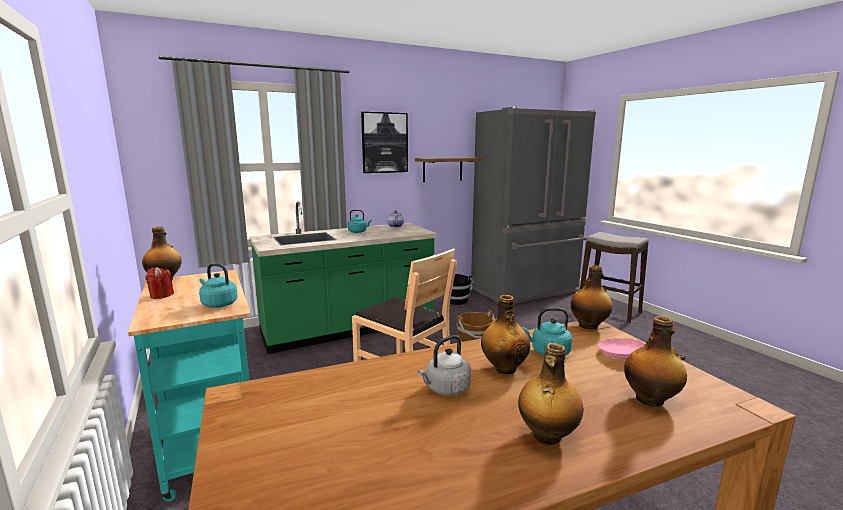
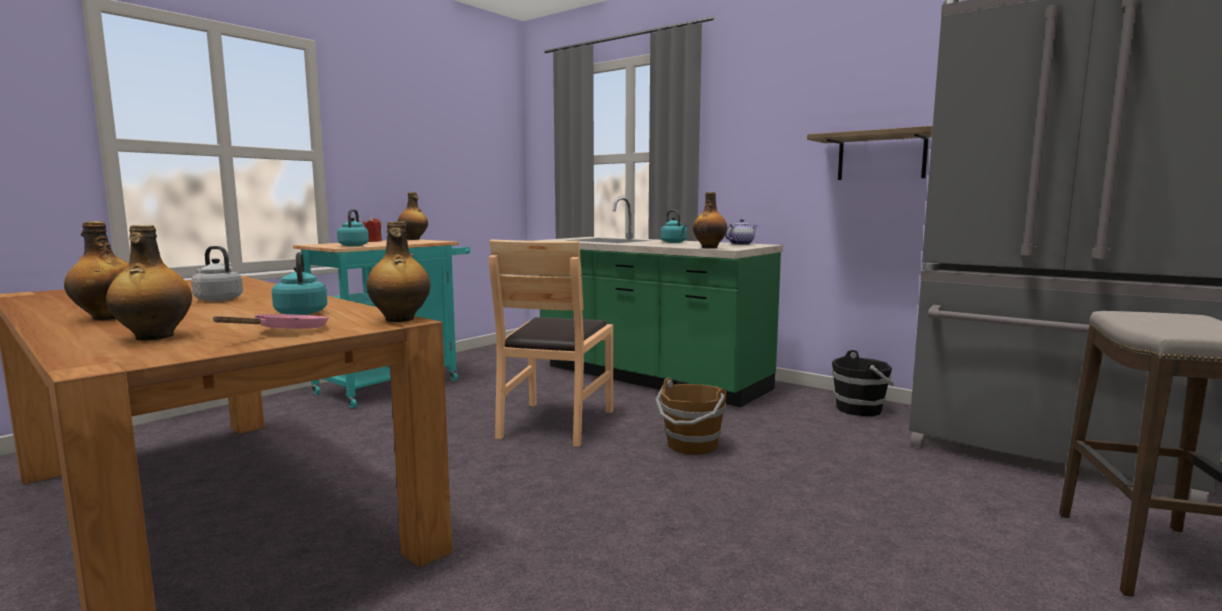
camera: 65 degrees right, 5 degrees down
(384, 143) = (773, 116): picture -> none
(504, 368) = (259, 306): bottle -> bottle (709, 247)

